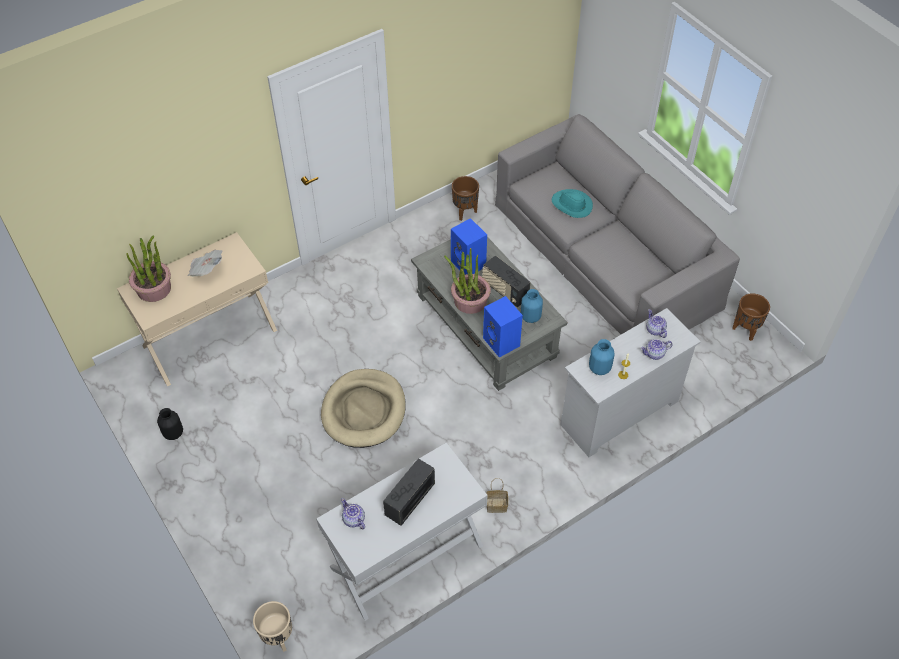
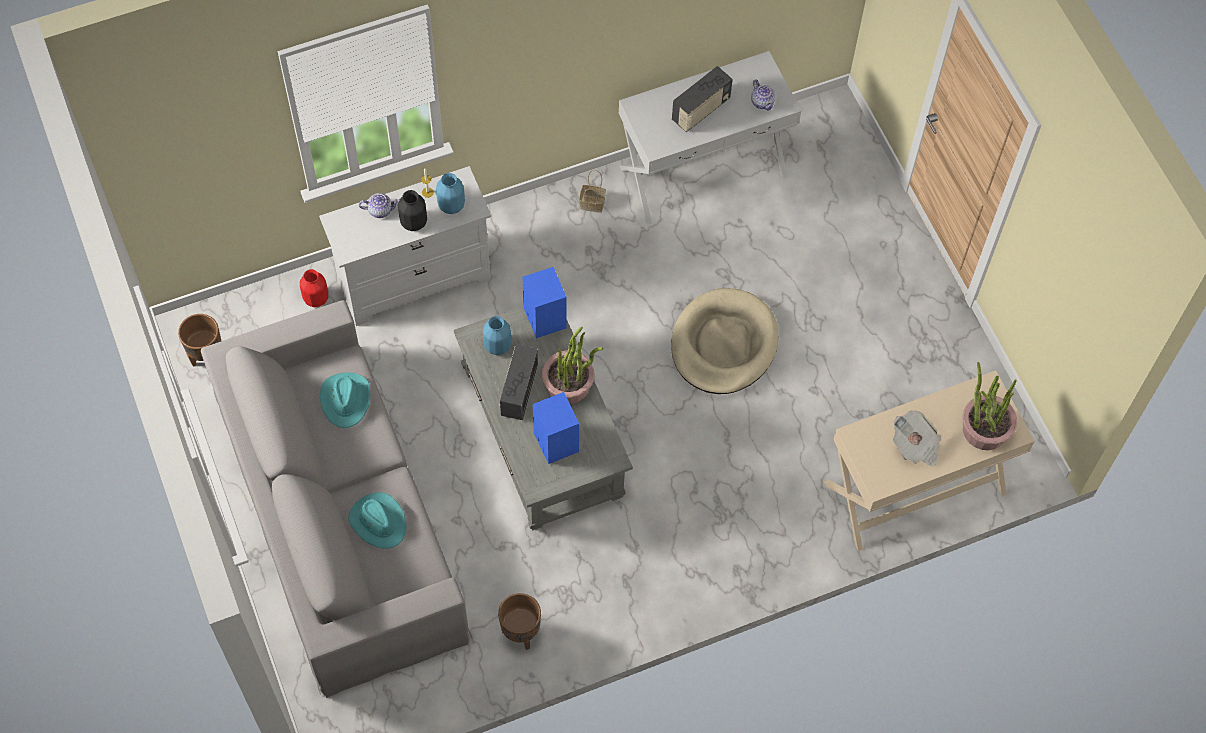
camera: 170 degrees left, 10 degrees up
(173, 433) = (959, 361): black vase -> black vase (413, 222)
(278, 637) = (846, 120): beige planter -> none
(505, 291) = (518, 390): radio -> radio turned 135 degrees counterclockwise
(625, 268) = (346, 400): none -> turquoise hat
(655, 330) = (366, 239): teapot -> none
(688, 385) = (316, 298): none -> red vase

